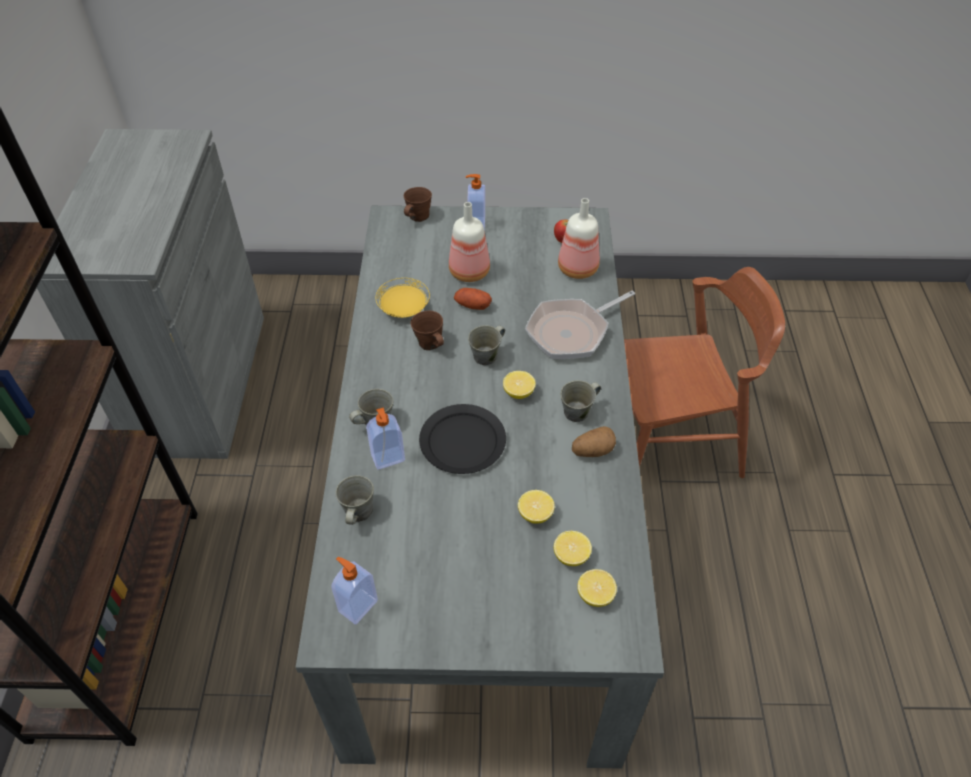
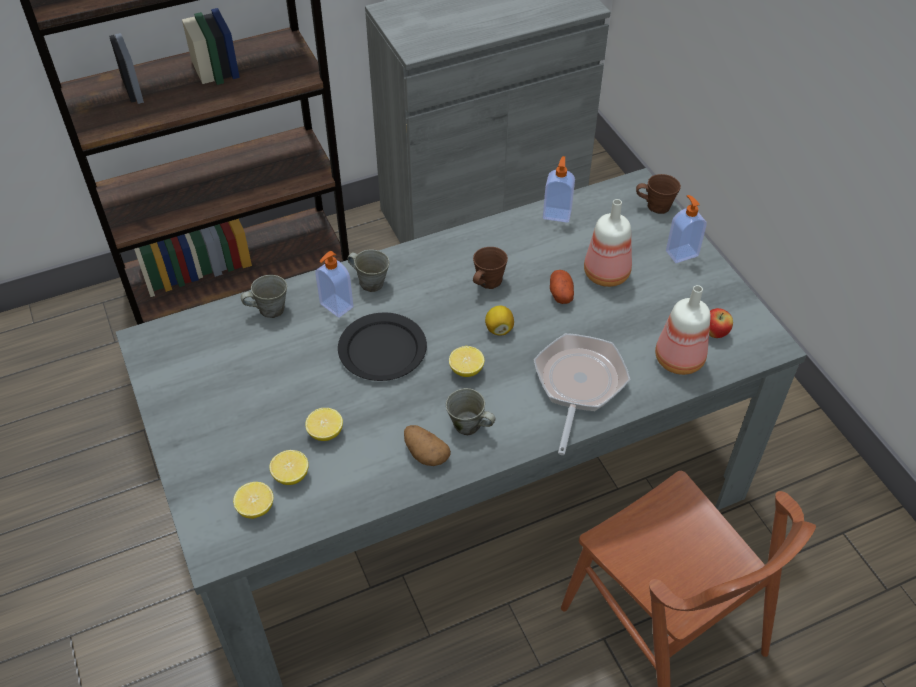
camera: 65 degrees right, 0 degrees up
(357, 605) = (181, 345): soap dispenser -> soap dispenser (557, 214)
(404, 308) = (521, 246): yellow plate -> none
(486, 356) = (499, 329): grey mug -> lemon
(572, 332) = (578, 385): frying pan -> frying pan turned 75 degrees clockwise

